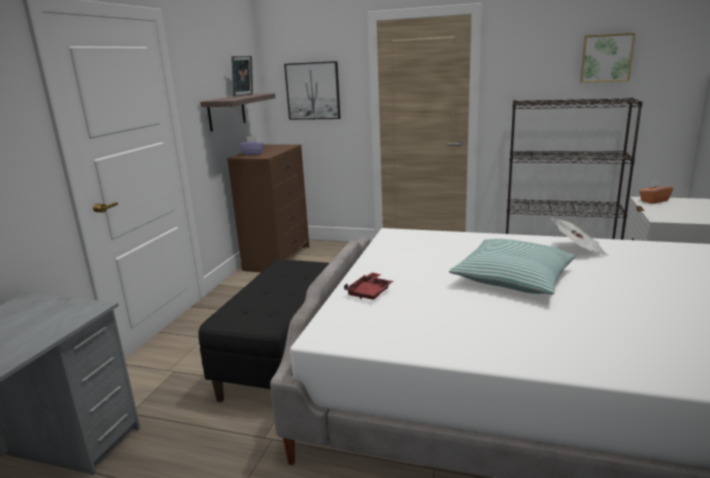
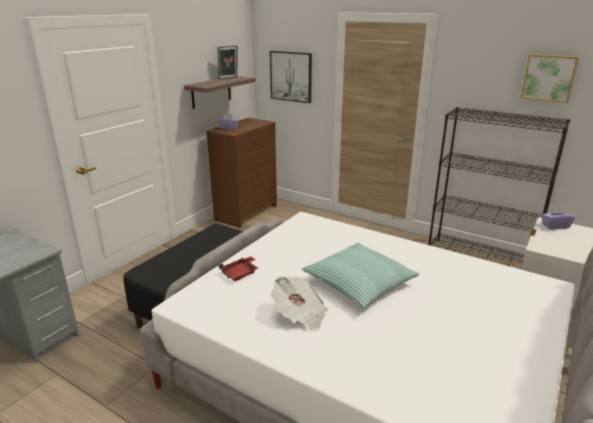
camera: 15 degrees right, 5 degrees up
(578, 250) = (440, 266): newspaper -> newspaper (299, 315)
(654, 201) = (555, 226): orange tissue box -> purple tissue box

